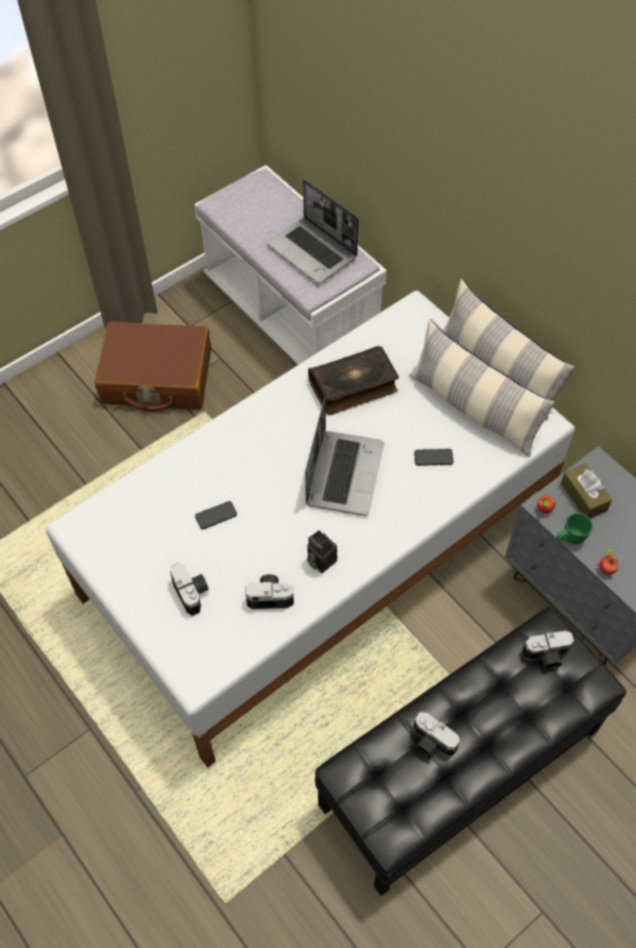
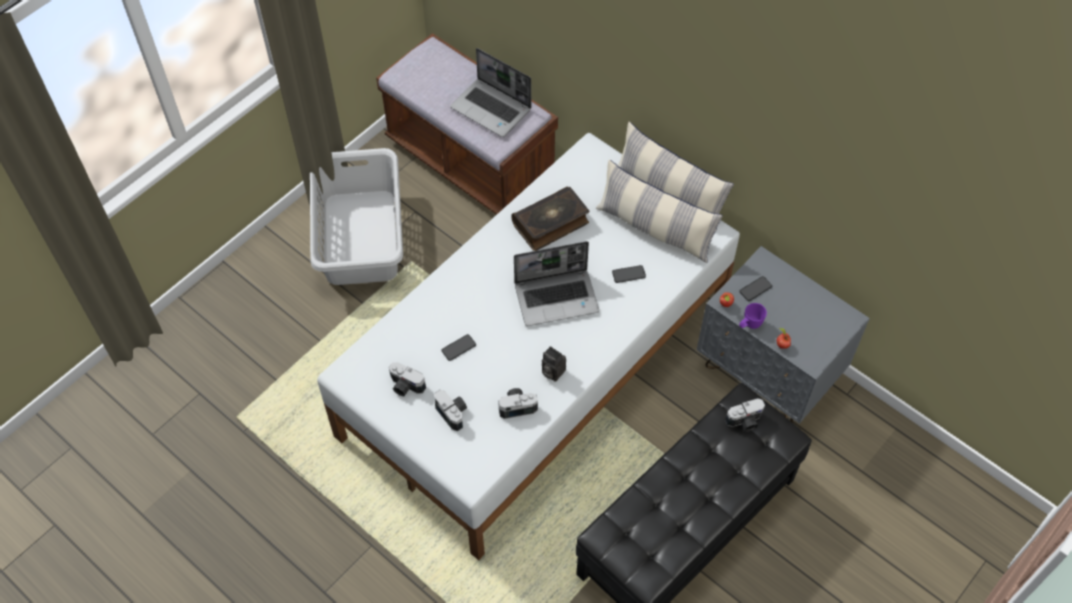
camera: 10 degrees left, 0 degrees up
(157, 377) = (362, 236): brown suitcase -> grey laundry basket
(291, 312) = (470, 160): white bench -> brown bench
(343, 473) = (557, 297): laptop -> laptop turned 75 degrees clockwise
(431, 743) = (665, 503): camera -> camera (405, 386)
(569, 539) = (749, 325): green mug -> purple mug
(583, 496) = (755, 289): brown tissue box -> phone

